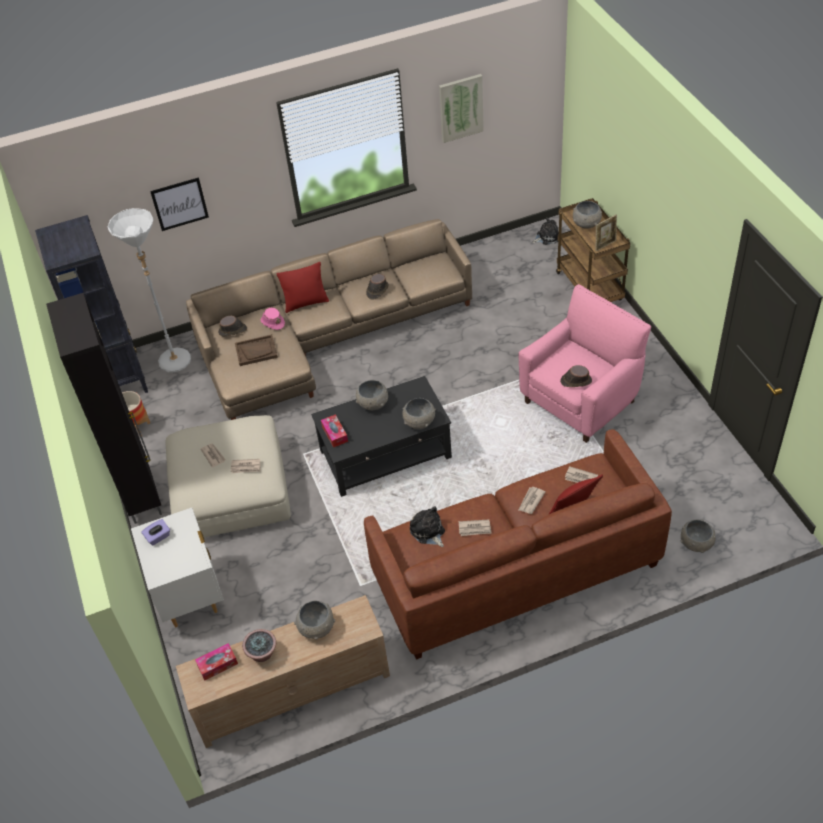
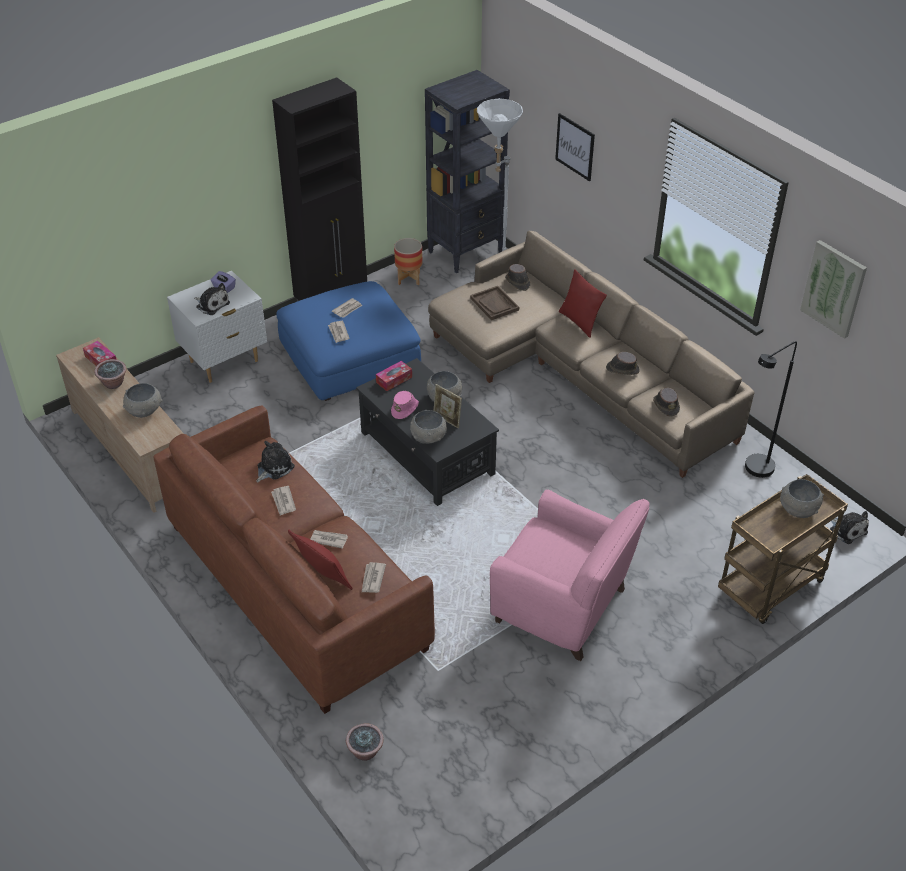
camera: 70 degrees right, 5 degrees down
(182, 550) = (211, 304): none -> plush toy
(231, 491) = (349, 357): beige ottoman -> blue ottoman
(272, 322) = (541, 305): pink hat -> pink hat (405, 409)
(476, 266) = (754, 471): none -> black floor lamp
(575, 381) = (530, 556): brown hat -> brown hat (666, 405)
(605, 245) = (764, 533): picture frame -> picture frame (447, 420)
(696, 544) = (365, 751): grey bowl -> potted plant

